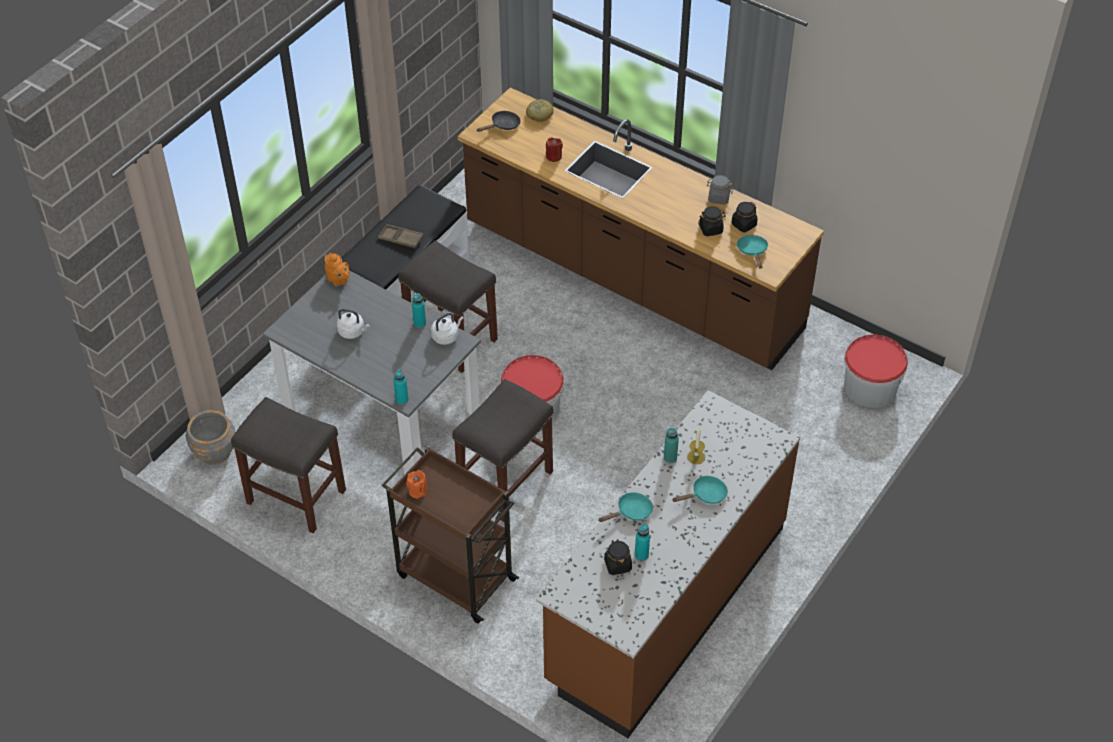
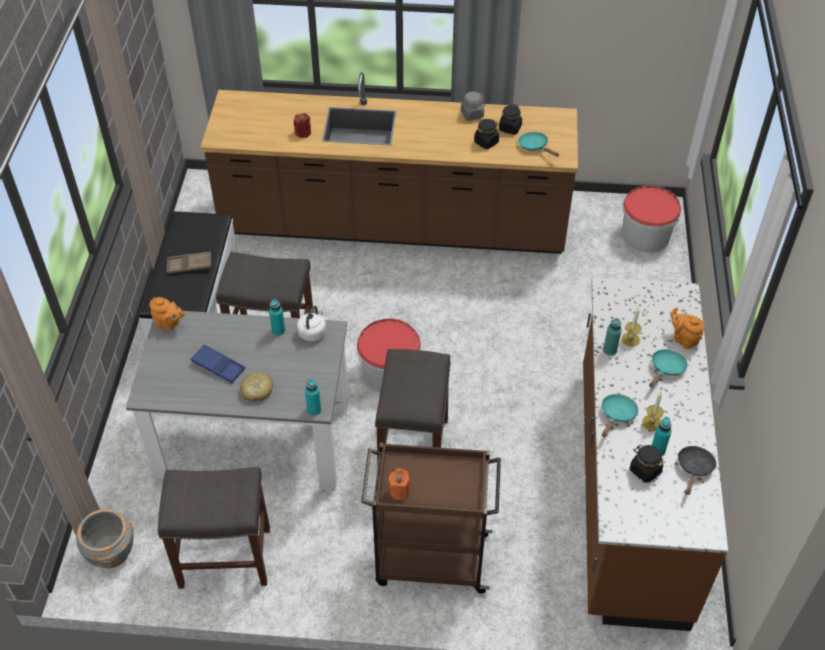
camera: 30 degrees left, 0 degrees up
(353, 332) = (218, 366): white kettle -> blue tray
(503, 125) = (236, 123): black frying pan -> black frying pan (694, 468)
(539, 115) = (263, 103): bread -> bread (257, 391)
(655, 531) = (651, 422): none -> candle
(743, 477) = (684, 339): none -> orange teapot

